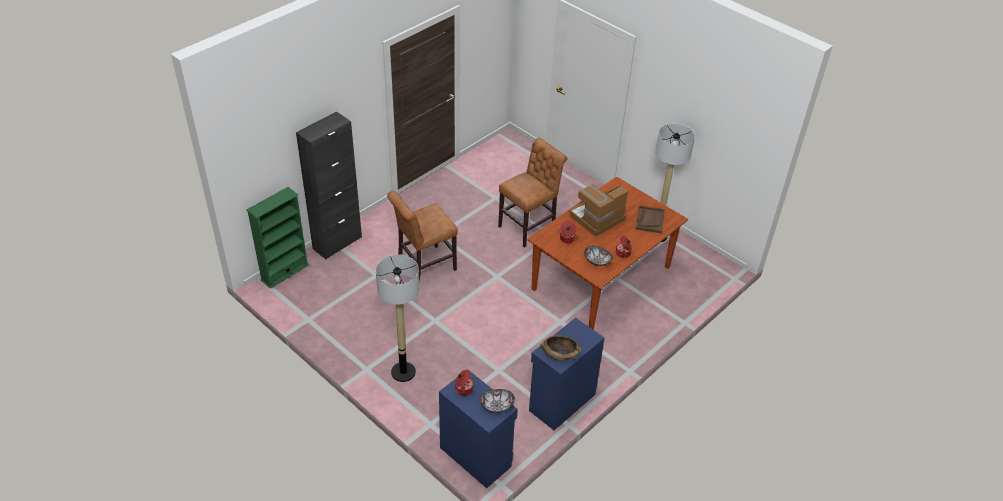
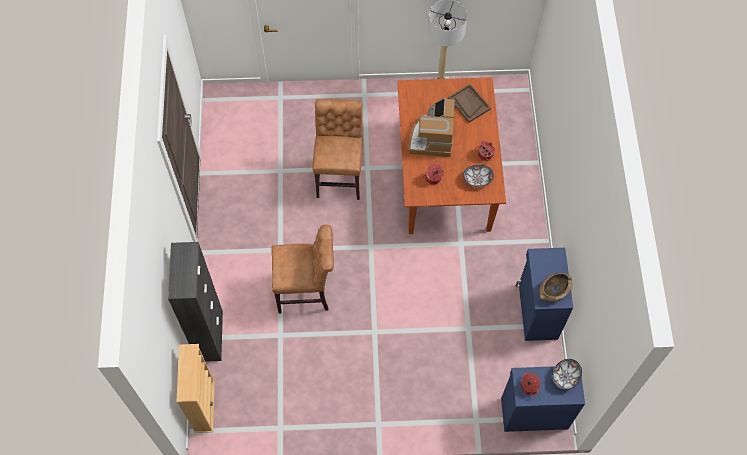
camera: 45 degrees left, 20 degrees up
(284, 272) = (204, 405): green bookcase -> beige bookcase
(403, 372) = (406, 399): floor lamp -> none
(423, 266) = (306, 291): brown chair -> brown chair turned 105 degrees counterclockwise

